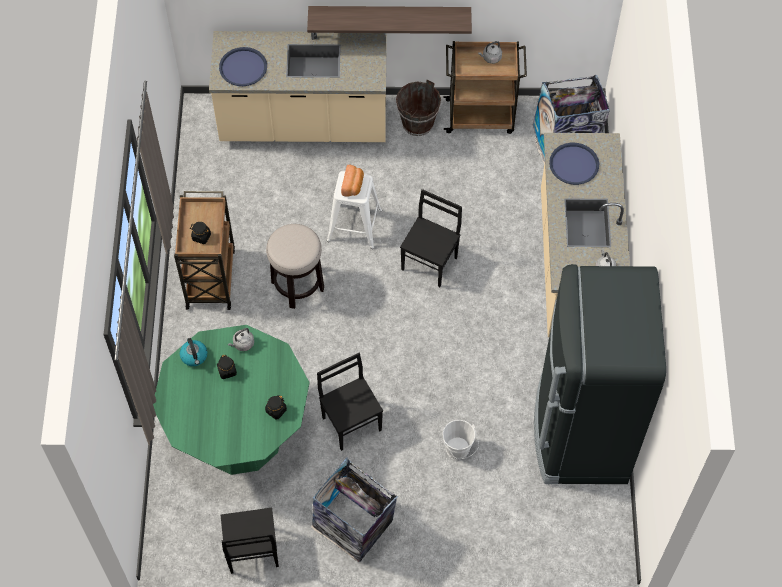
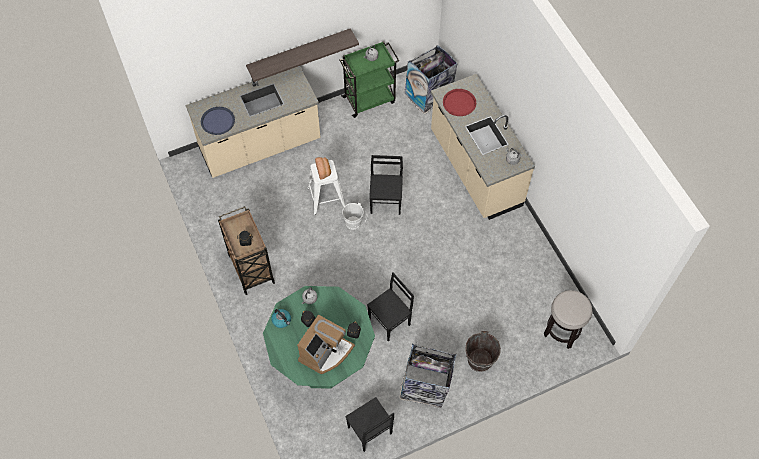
camera: 25 degrees left, 0 degrees up
(227, 420) = (325, 352): none -> coffee machine
(297, 285) = (310, 250): stool -> stool (562, 331)
(352, 422) = (390, 322): black chair -> black chair turned 105 degrees clockwise
(417, 123) = (332, 118): brown bucket -> brown bucket (479, 360)
(459, 451) = (465, 311): white bucket -> white bucket (354, 224)
(481, 116) = (370, 99): brown cart -> green cart
(574, 164) = (459, 103): blue tray -> red tray
(580, 433) = (531, 268): black fridge -> none

